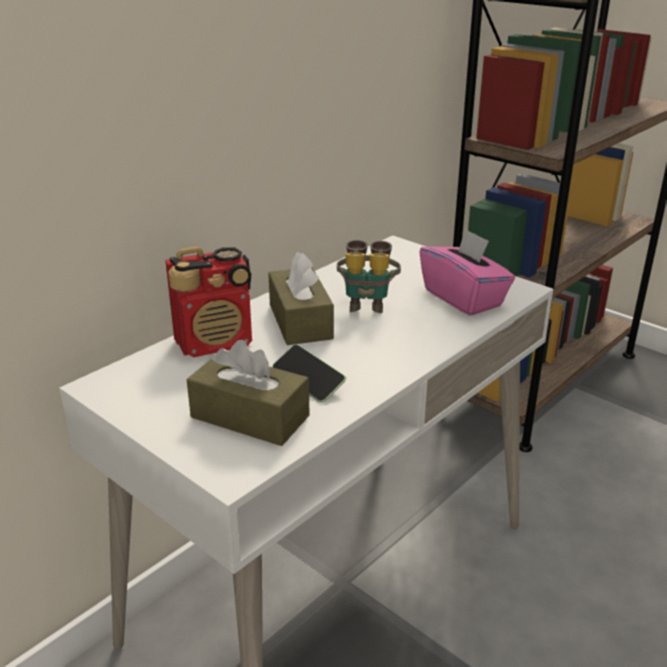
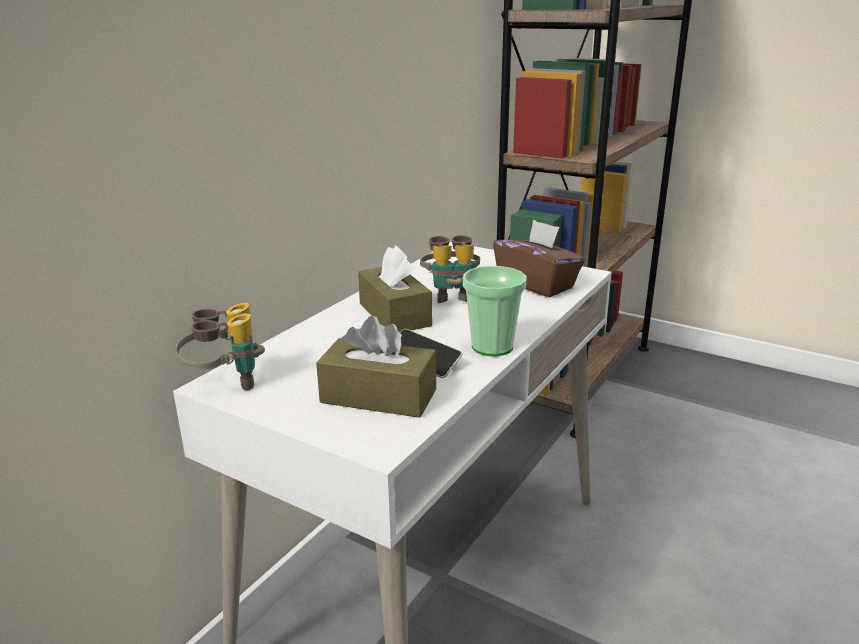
camera: 10 degrees left, 5 degrees down
(109, 385) = (226, 384): none -> binoculars
(216, 343) = (319, 338): radio -> none
(386, 371) = (492, 347): none -> cup
(463, 298) = (537, 284): pink tissue box -> brown tissue box

